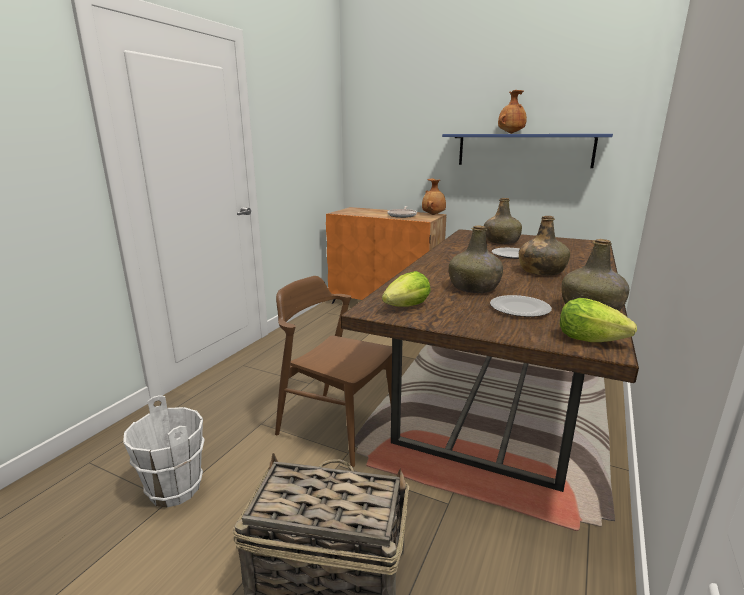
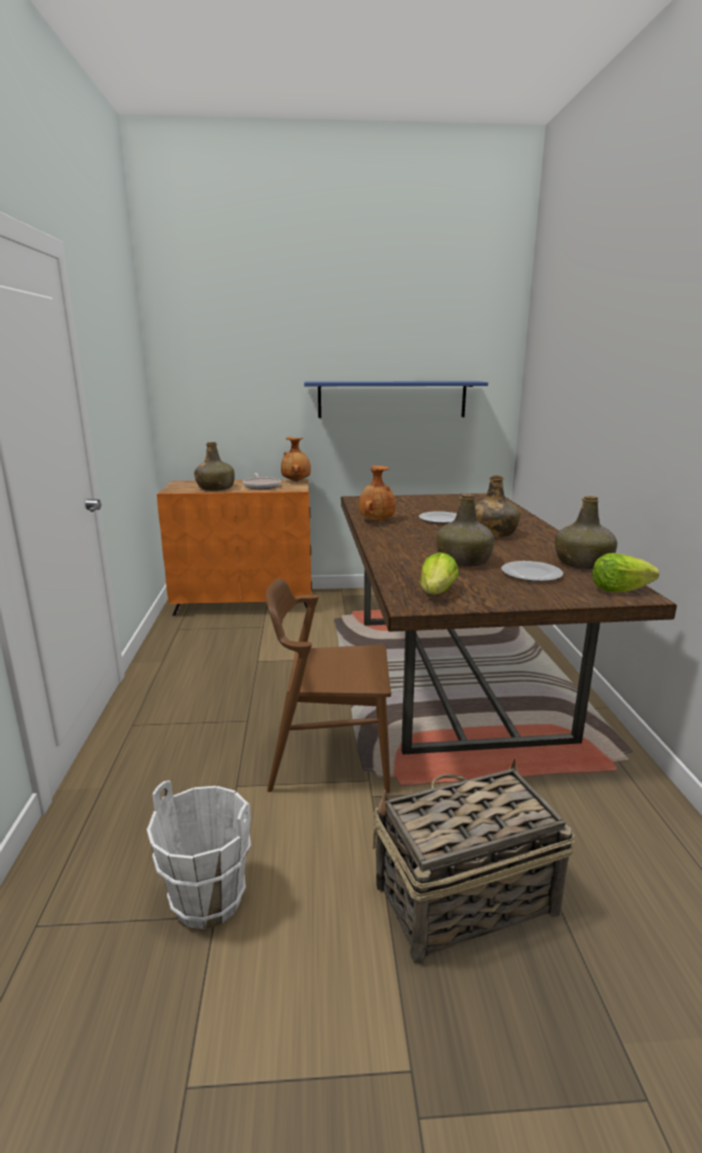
camera: 30 degrees left, 0 degrees up
(501, 242) = (408, 506): green bottle -> green bottle (215, 488)
(510, 133) = (380, 381): brown vase -> brown vase (376, 520)

